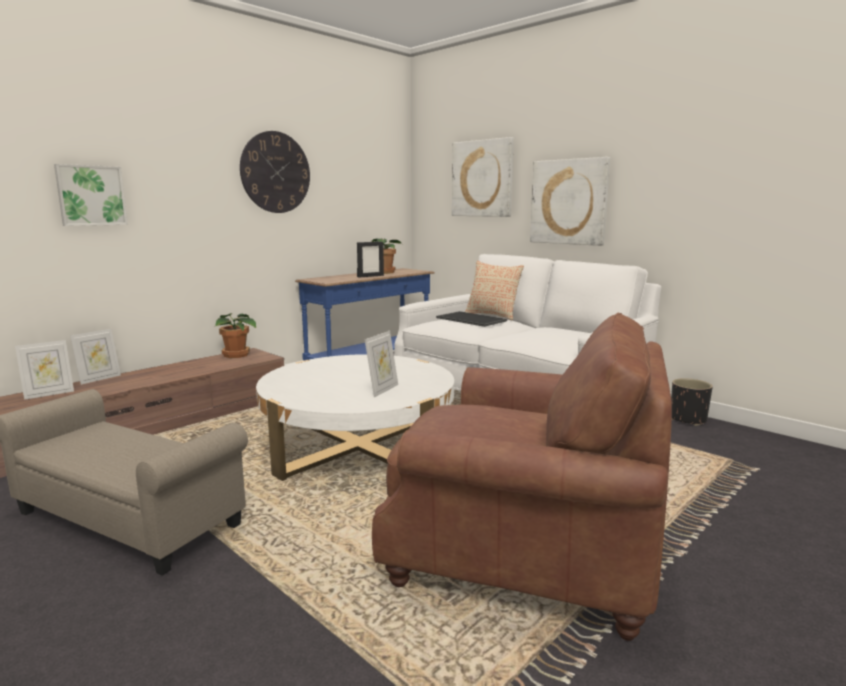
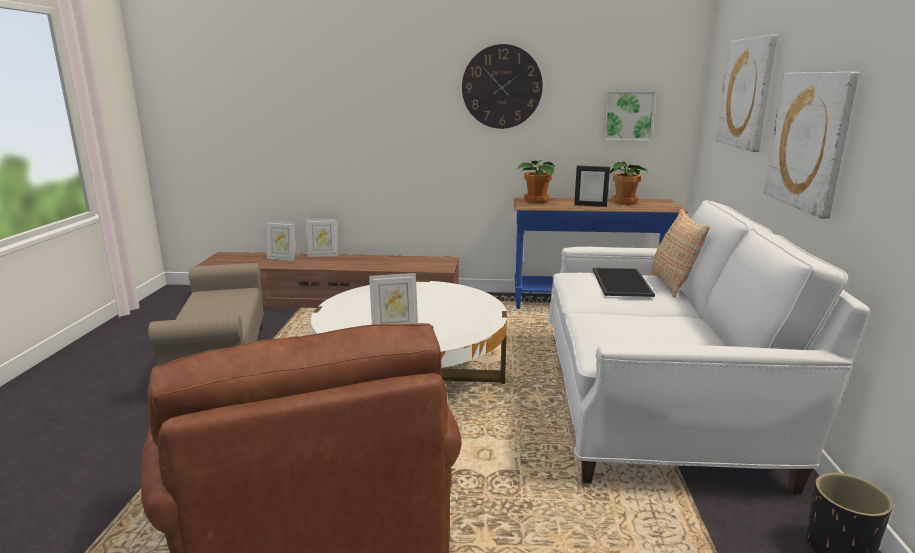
camera: 50 degrees right, 5 degrees up
(91, 195) = (332, 112): picture -> picture (628, 116)
(236, 355) = (431, 260): potted plant -> potted plant (536, 201)

